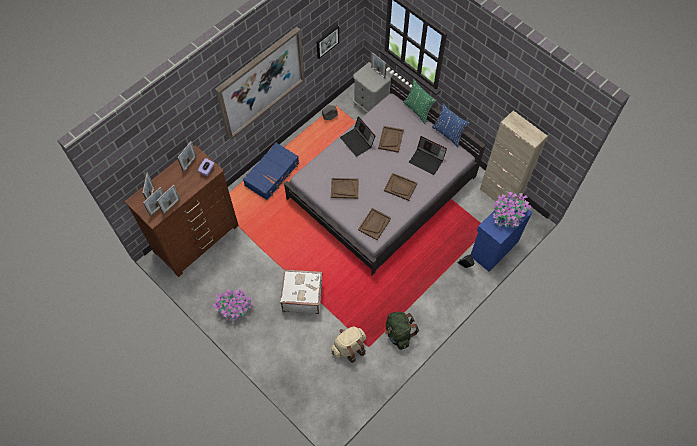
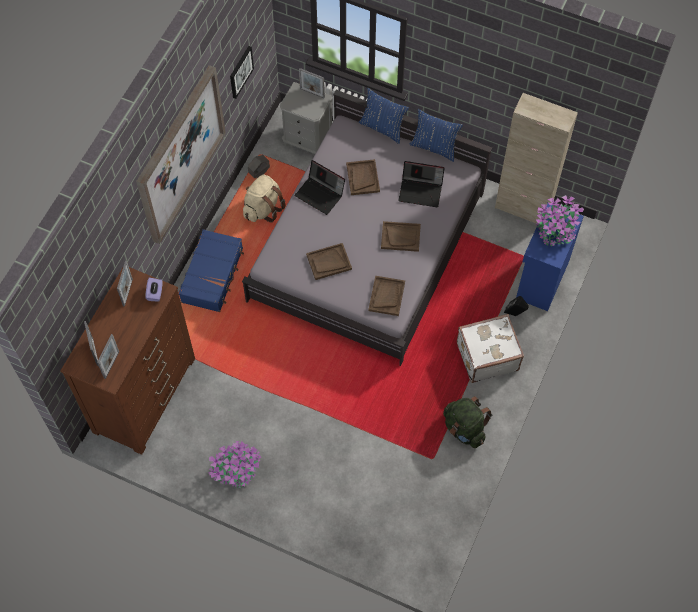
camera: 20 degrees left, 0 degrees up
(171, 206) = (128, 356): picture frame -> none
(302, 296) = (320, 423): white suitcase -> white suitcase (486, 355)
(349, 347) = (408, 468): beige backpack -> beige backpack (263, 208)
(418, 110) = (383, 128): green pillow -> blue pillow

